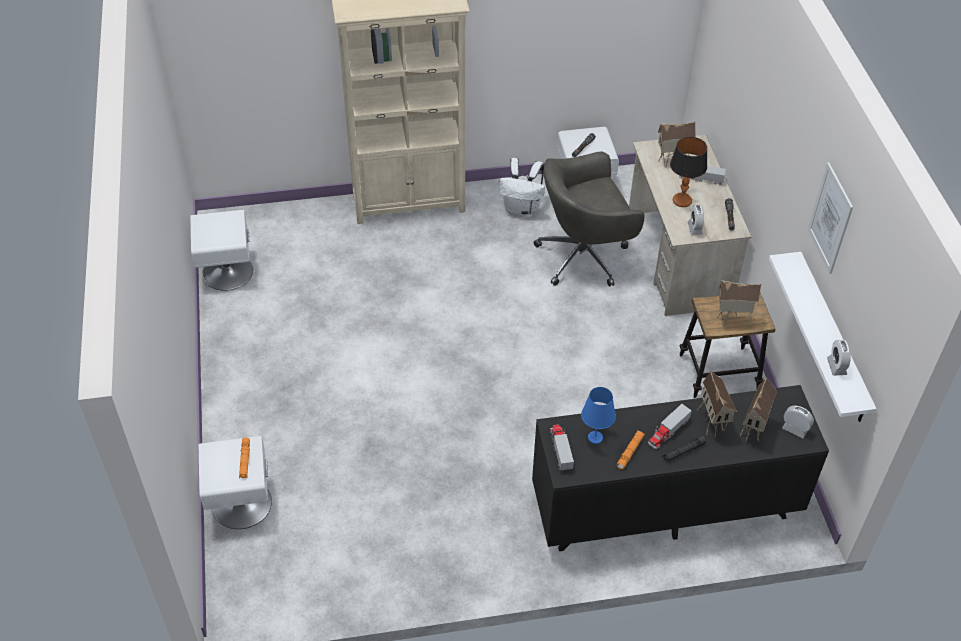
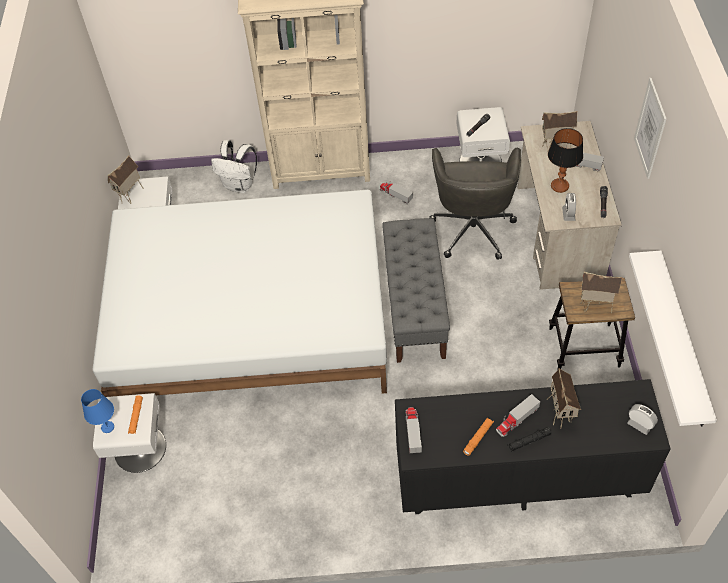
camera: 10 degrees right, 5 degrees up
(350, 361) = (251, 318): none -> white bed
(495, 225) = (395, 195): none -> toy truck
(522, 209) = (421, 180): white backpack -> white backpack (239, 185)
(531, 339) = (414, 306): none -> grey bench
(584, 256) = (473, 228): grey office chair -> grey office chair turned 75 degrees counterclockwise
(595, 437) = (447, 421): blue table lamp -> blue table lamp (107, 427)
(754, 430) = (599, 423): toy house -> toy house (131, 196)
(830, 218) = (687, 226): picture -> picture (650, 128)
(836, 366) = (682, 373): alarm clock -> none

